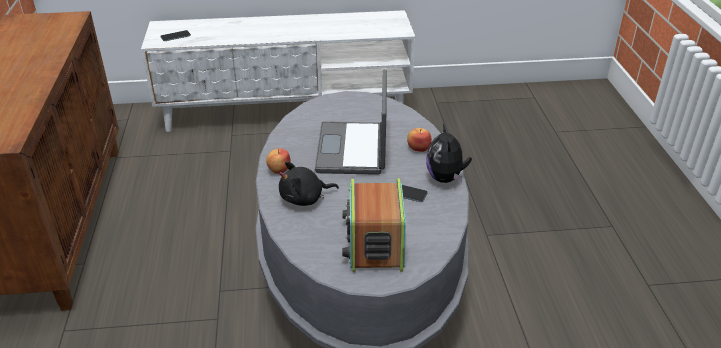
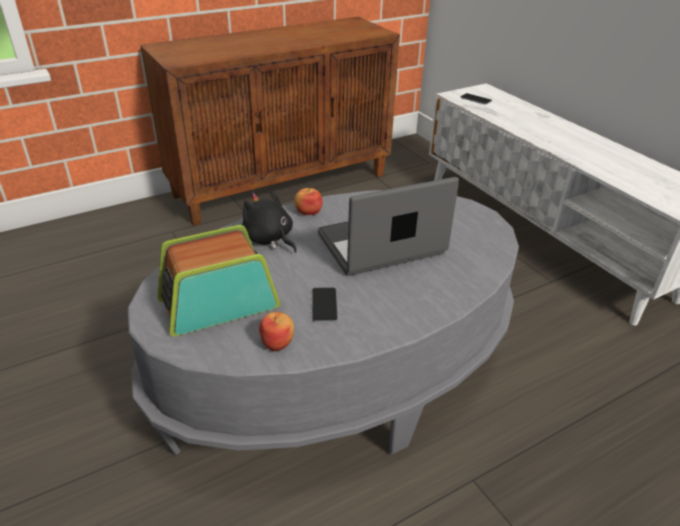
camera: 65 degrees right, 0 degrees up
(418, 148) = (426, 292): apple -> apple (277, 342)
(445, 178) = (377, 330): plush toy -> none

